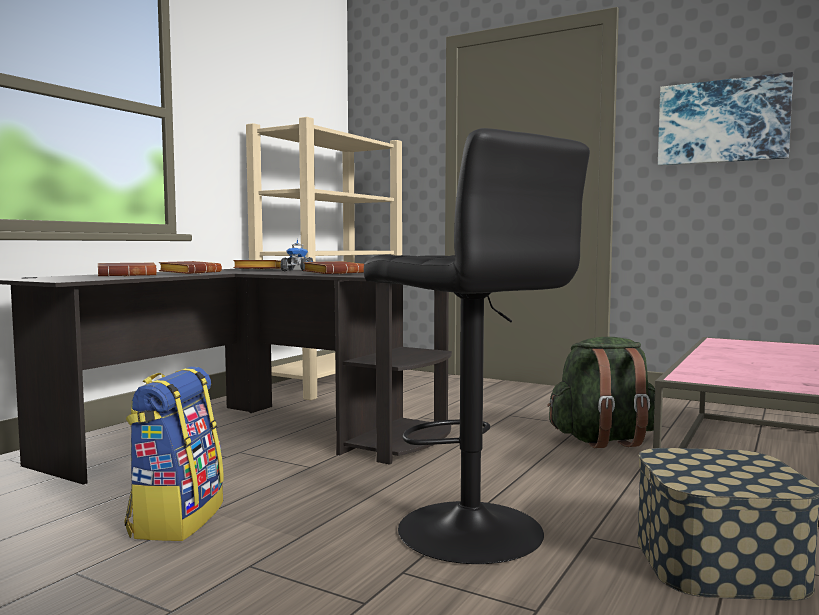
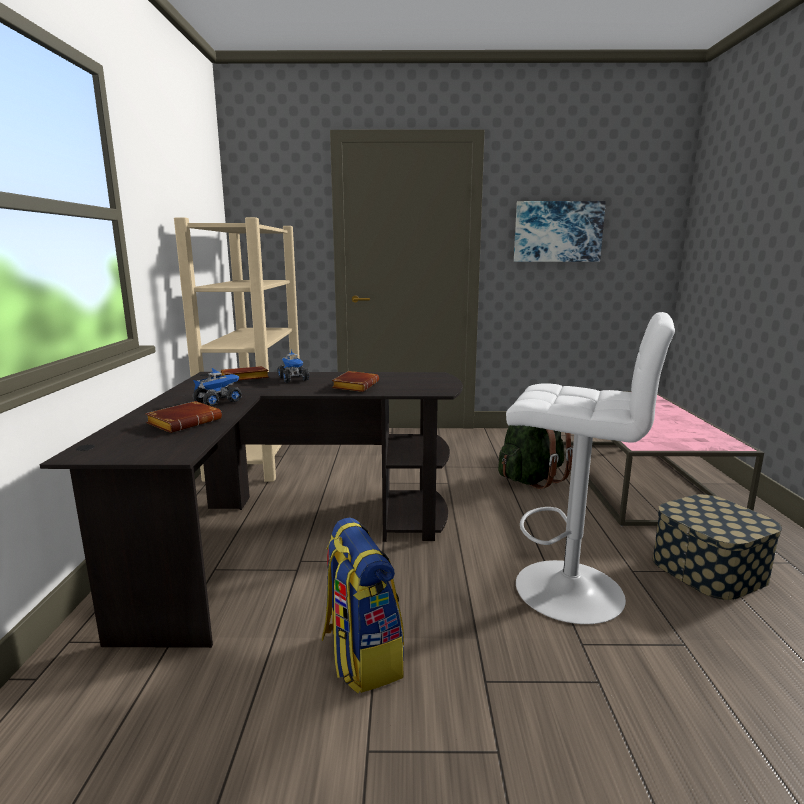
camera: 30 degrees left, 10 degrees up
(190, 273) = (218, 402): brown book -> toy truck
(470, 532) = (570, 591): black stool -> white stool

